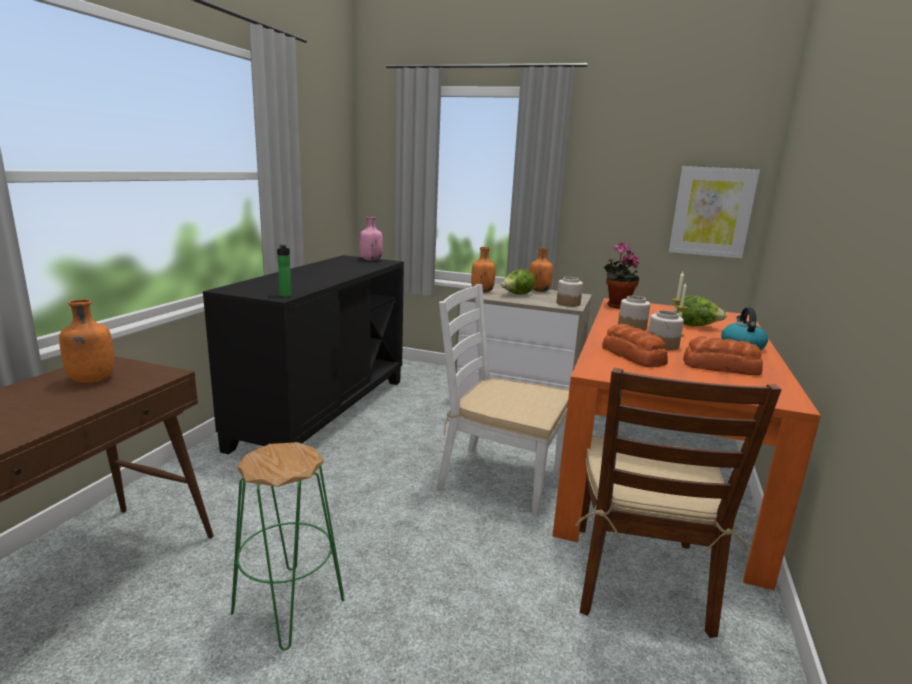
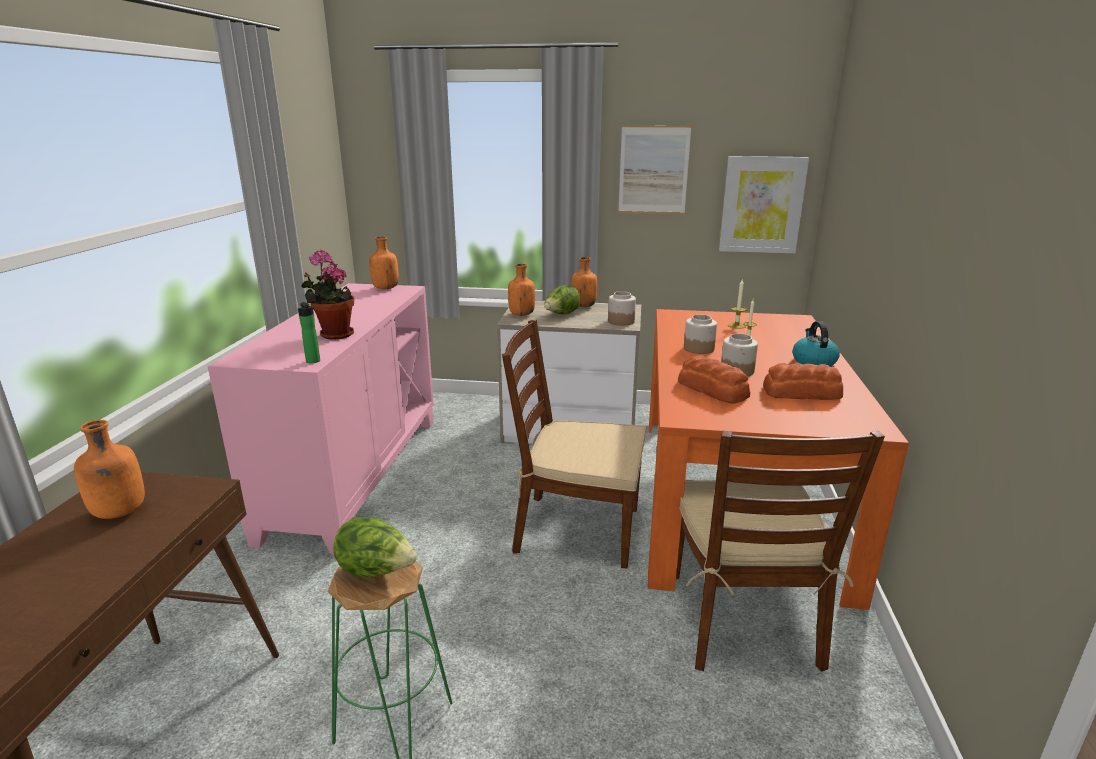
camera: 10 degrees left, 5 degrees up
(322, 411) = (354, 475): black cabinet -> pink cabinet
(370, 260) = (385, 288): pink bottle -> orange bottle
(499, 478) = (576, 529): white chair -> brown chair
(612, 176) = (653, 170): none -> picture
(616, 306) = (673, 320): potted plant -> potted plant (334, 334)
(696, 326) = (762, 339): lettuce -> lettuce (377, 571)

